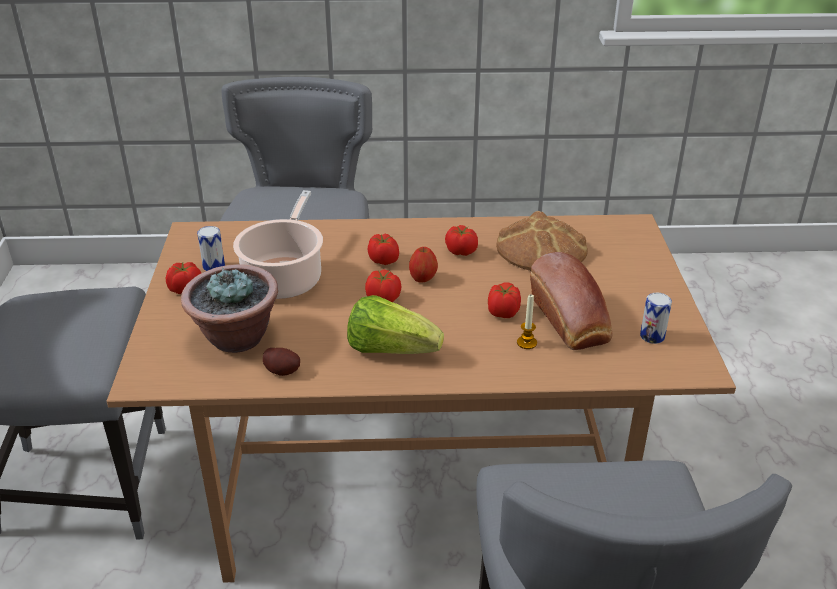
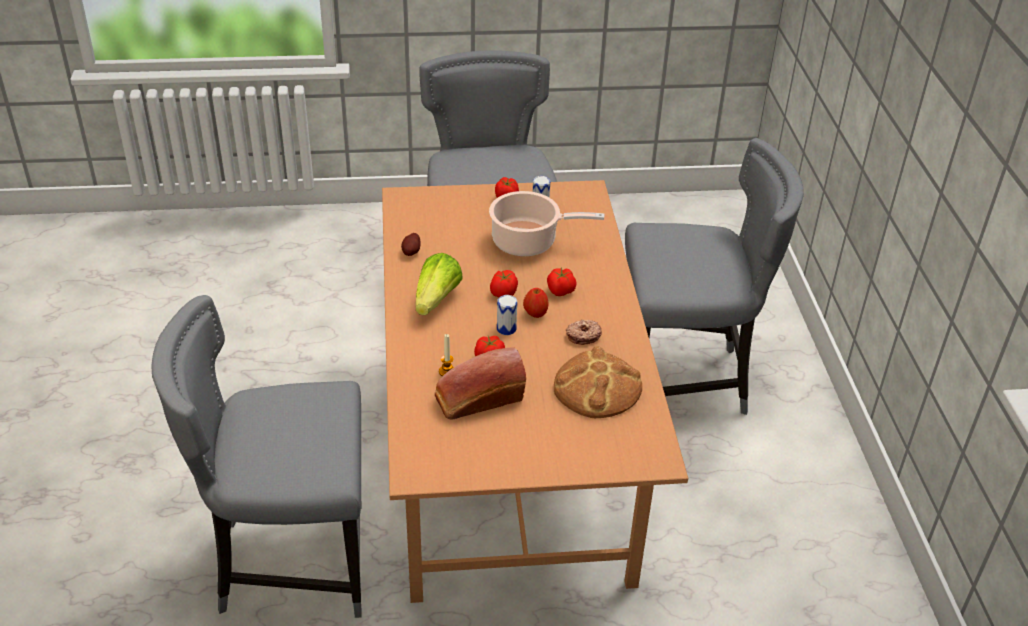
camera: 85 degrees right, 5 degrees up
(236, 338) = (448, 228): potted plant -> none
(461, 252) = (583, 335): tomato -> donut
(652, 336) = (459, 449): can -> can (506, 329)

